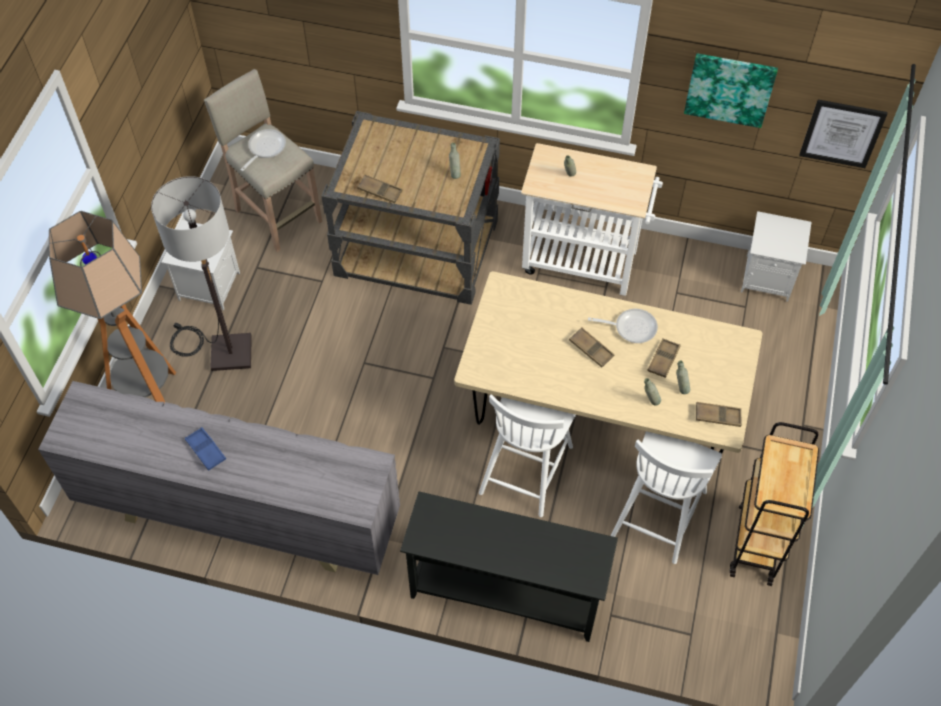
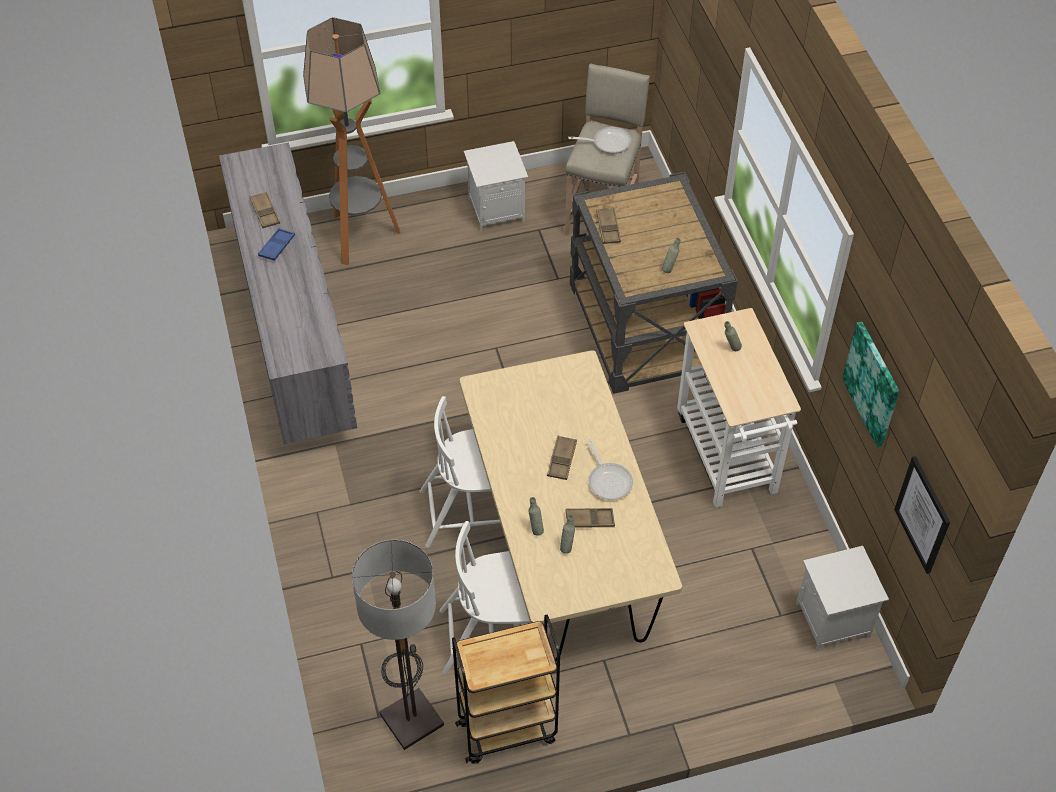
camera: 60 degrees right, 5 degrees down
(218, 350) = (440, 248): floor lamp -> floor lamp (409, 705)
(505, 592) = (336, 553): black console table -> none
(717, 416) = (555, 588): brown tray -> brown tray (265, 212)

